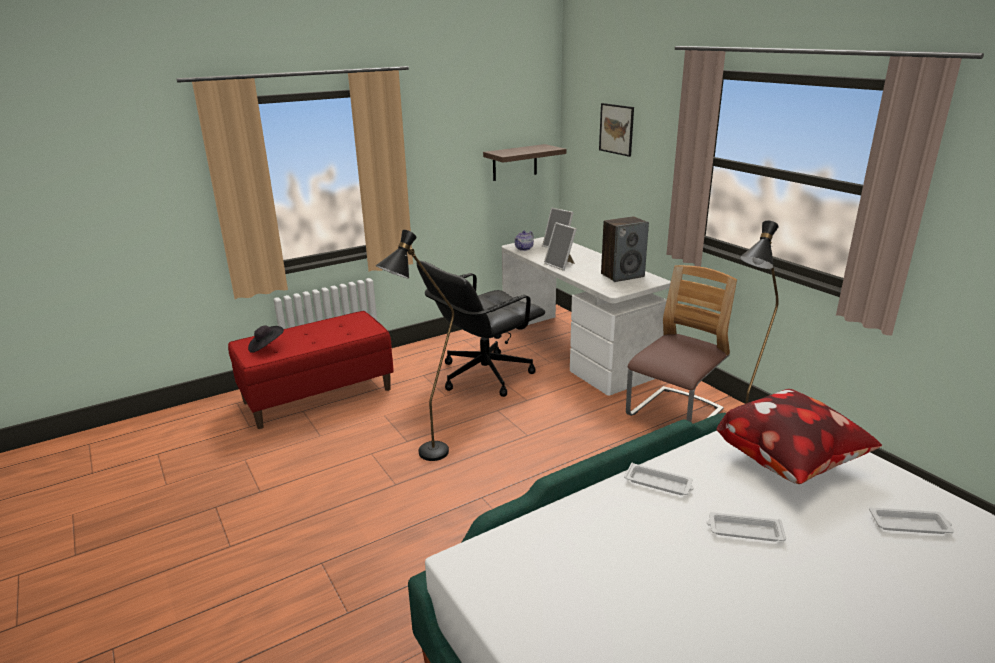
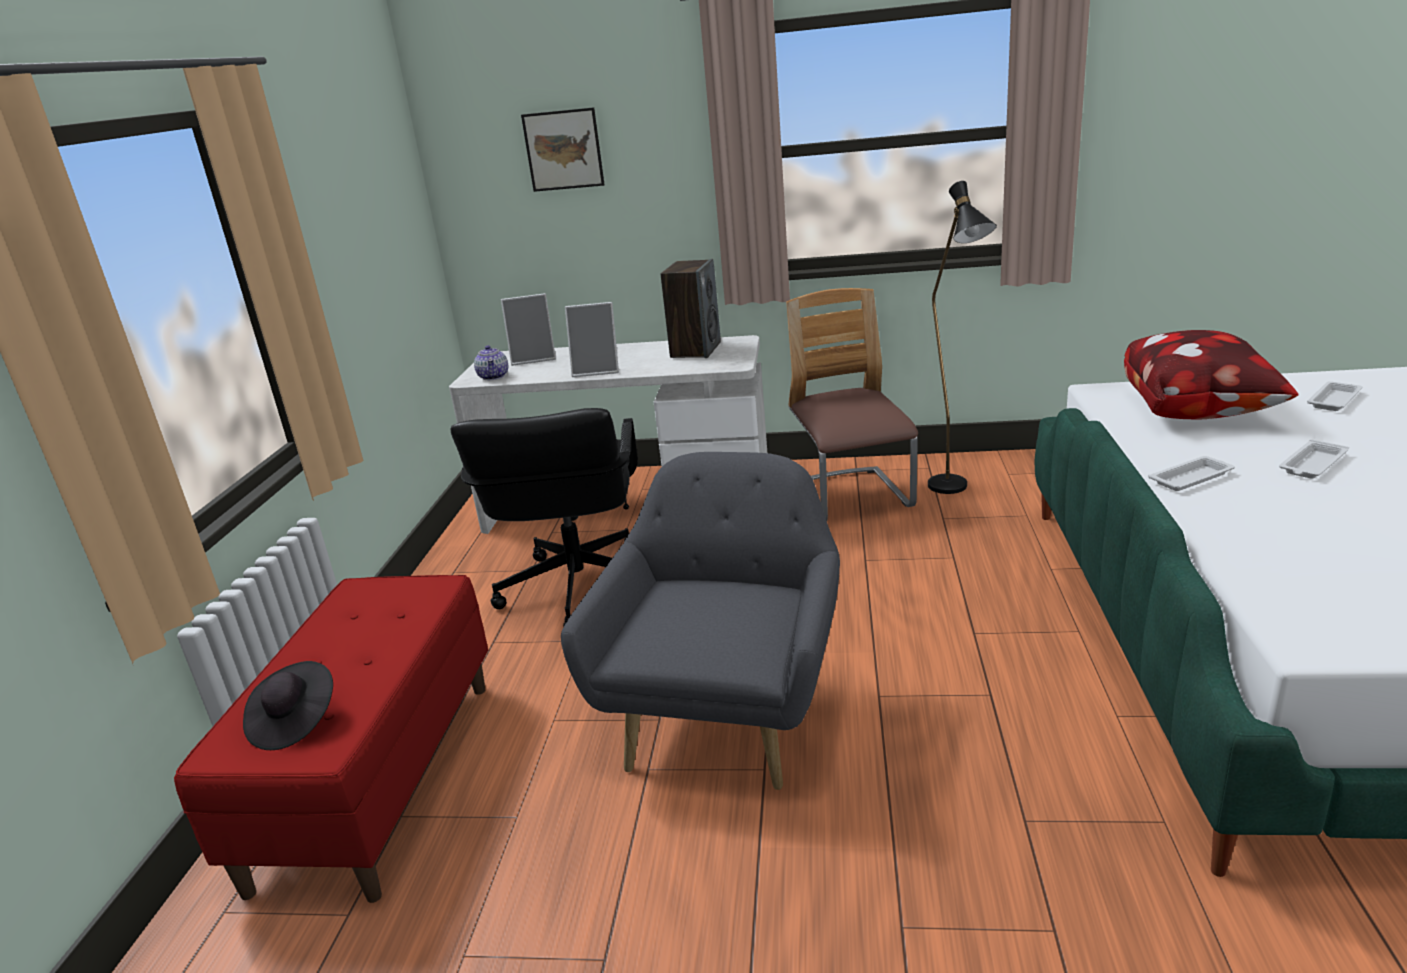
camera: 50 degrees left, 0 degrees up
(425, 457) = (726, 715): black floor lamp -> grey armchair
(514, 162) = (400, 243): shelf -> none

